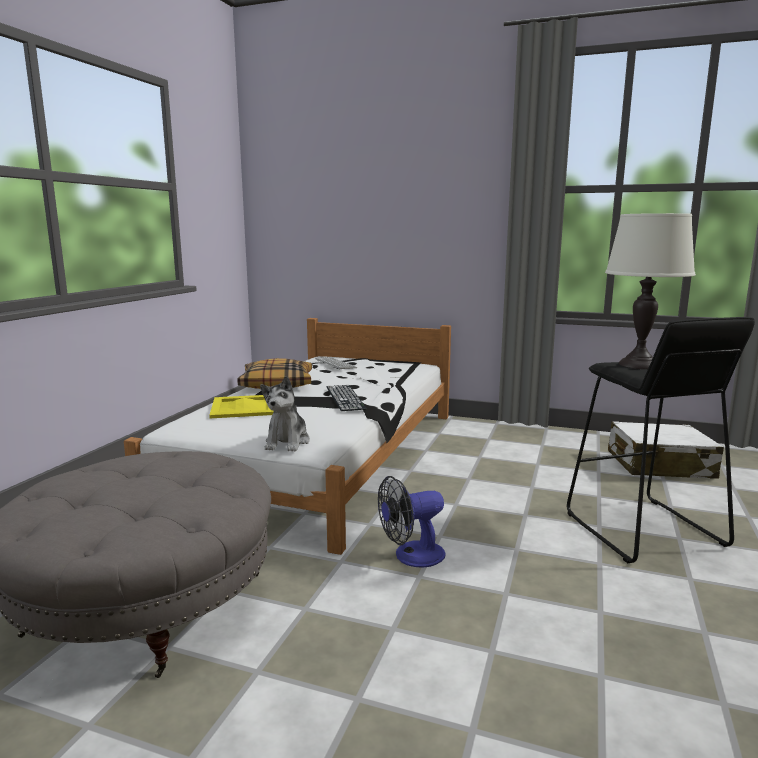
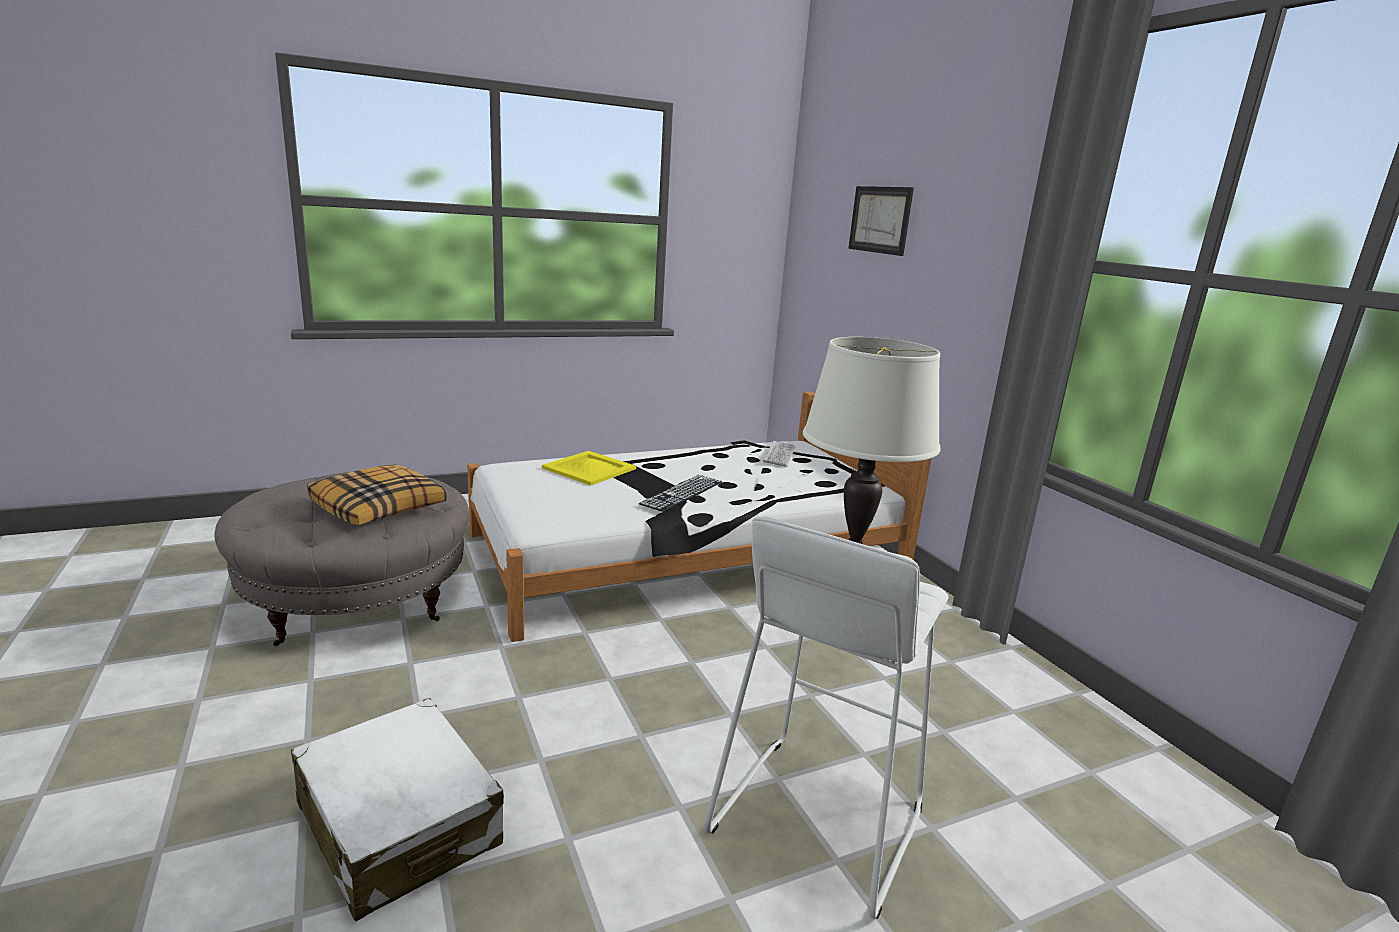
camera: 45 degrees right, 5 degrees up
(277, 384) = (673, 457): pillow -> pillow (379, 507)
(287, 442) = (531, 513): plush toy -> none
(357, 178) = (880, 220): none -> picture
(411, 556) = (550, 678): fan -> none
(642, 530) = (816, 819): black stool -> white stool
(659, 465) = (1063, 780): white suitcase -> white suitcase (399, 824)

